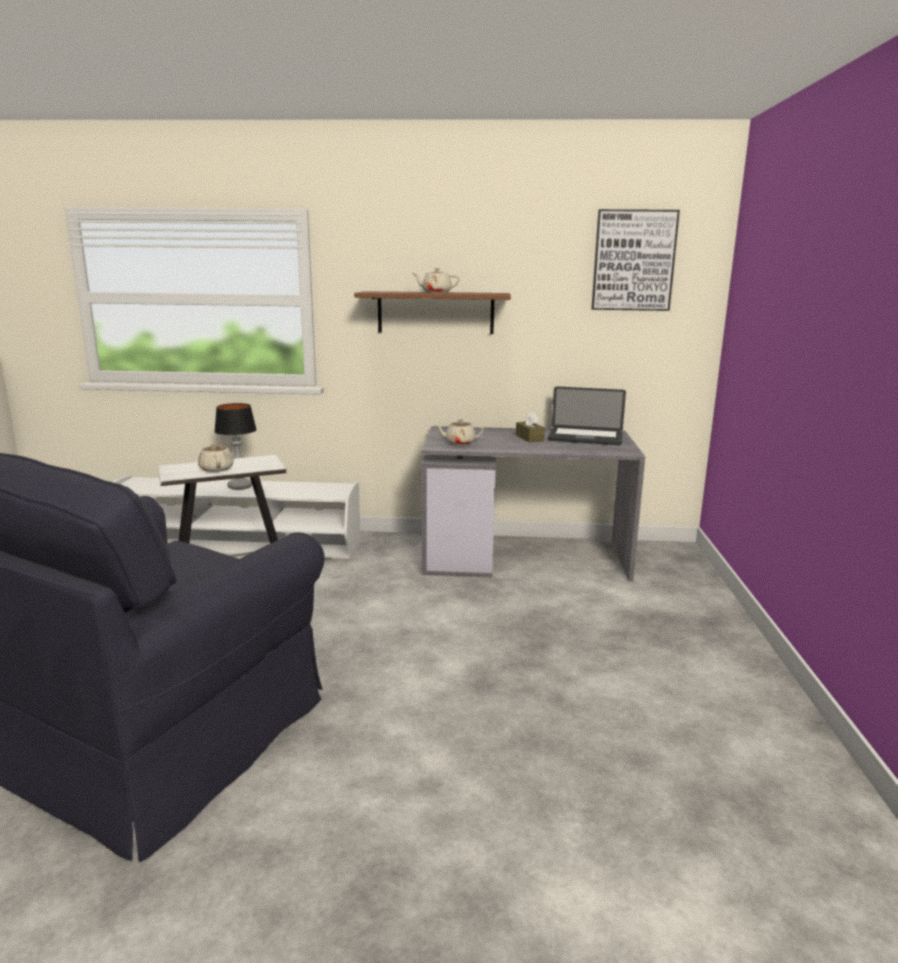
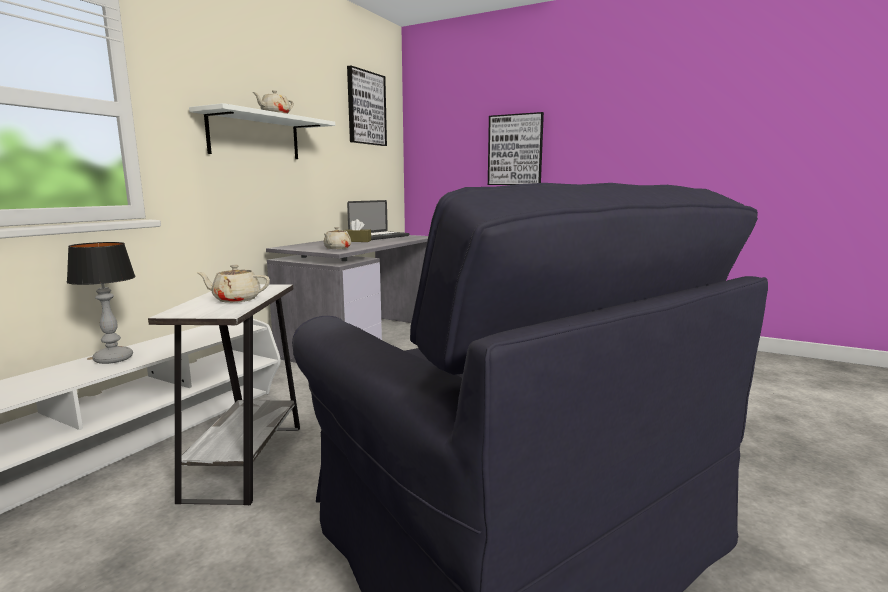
camera: 65 degrees left, 5 degrees down
(435, 312) = (255, 136): brown shelf -> white shelf
(799, 337) = (515, 150): none -> picture

